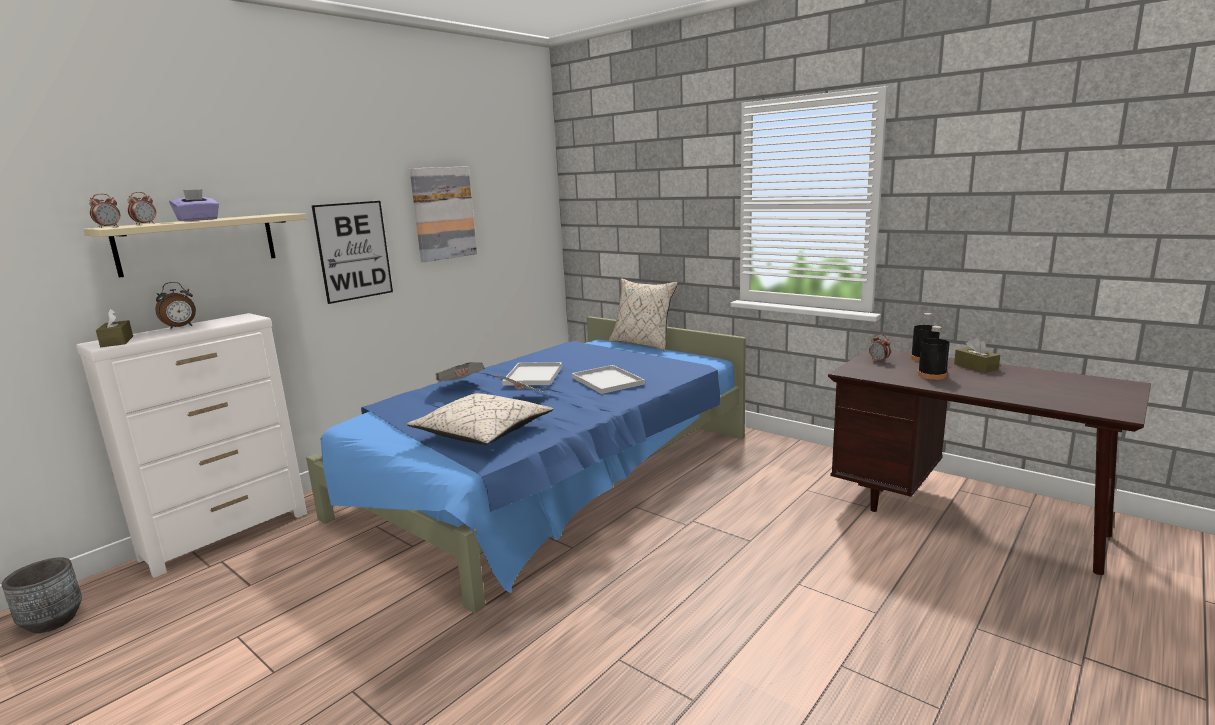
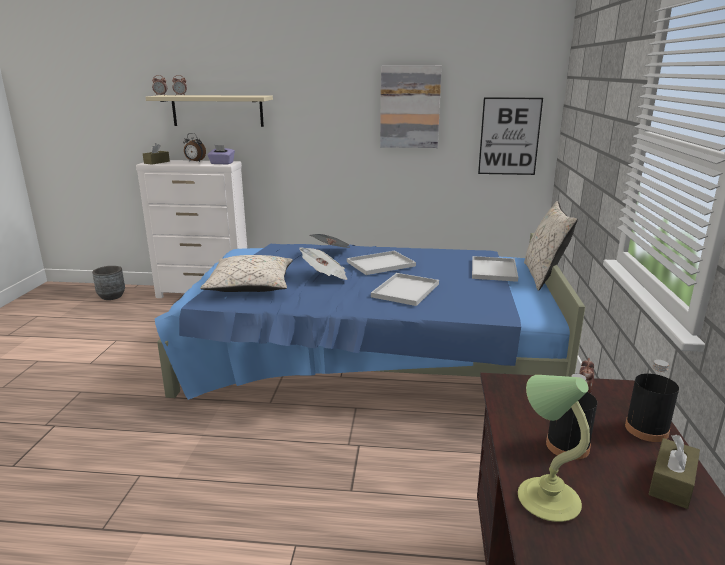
camera: 55 degrees right, 5 degrees up
(198, 220) = (208, 95): purple tissue box -> purple tissue box (221, 163)
(354, 251) = (322, 129): picture -> picture (509, 136)
(612, 350) = (494, 270): none -> white tray
(981, 390) = (546, 499): none -> table lamp

